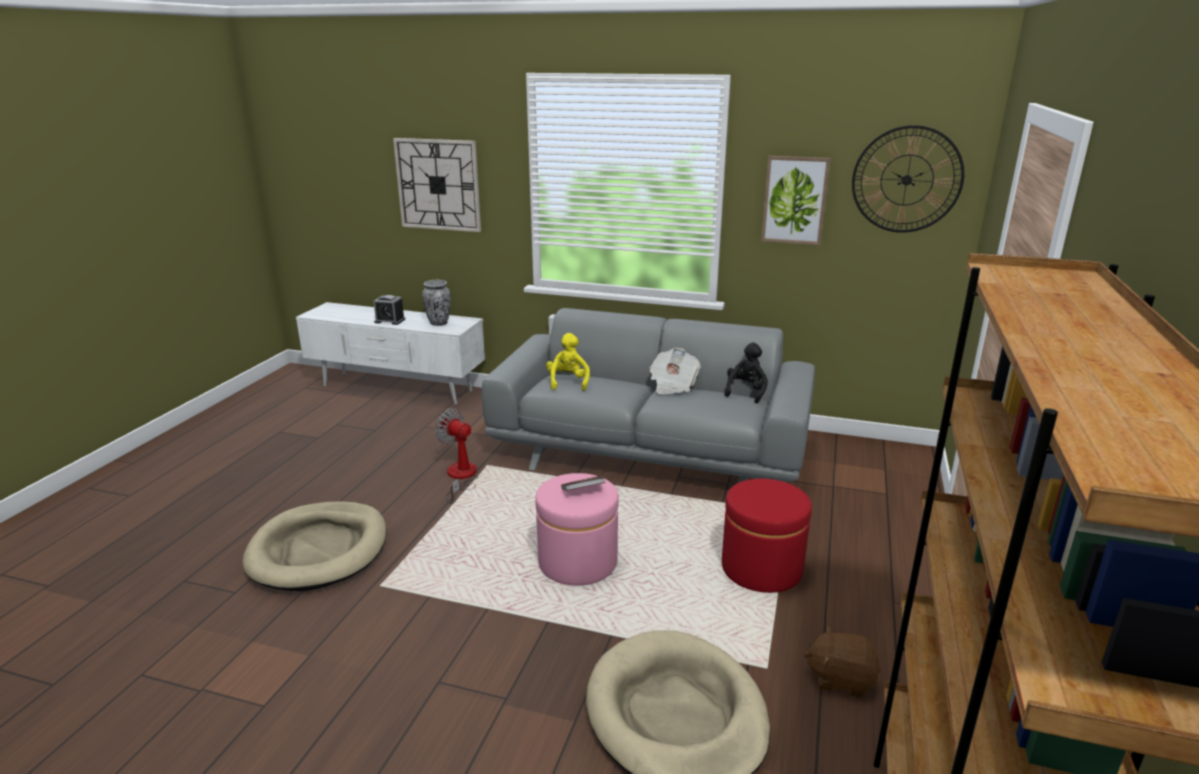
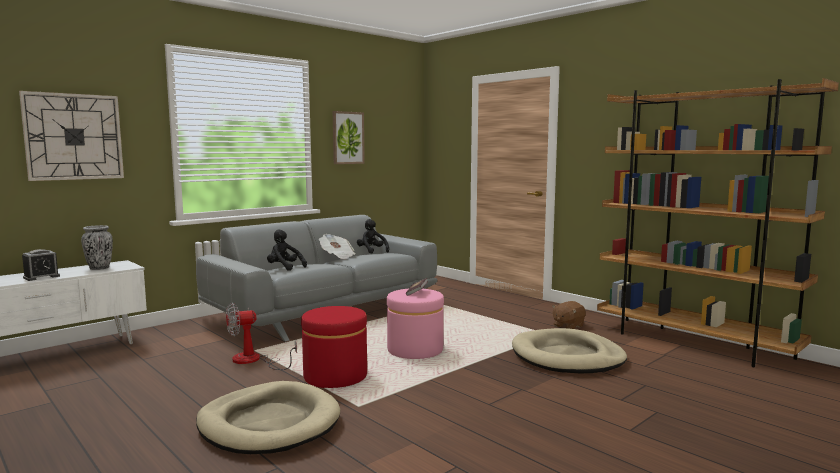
camera: 60 degrees left, 15 degrees down
(568, 382) = (284, 268): yellow plush toy -> black plush toy
(761, 568) = (475, 318): red ottoman -> red ottoman (335, 376)
(906, 180) = (395, 124): wall clock -> none

